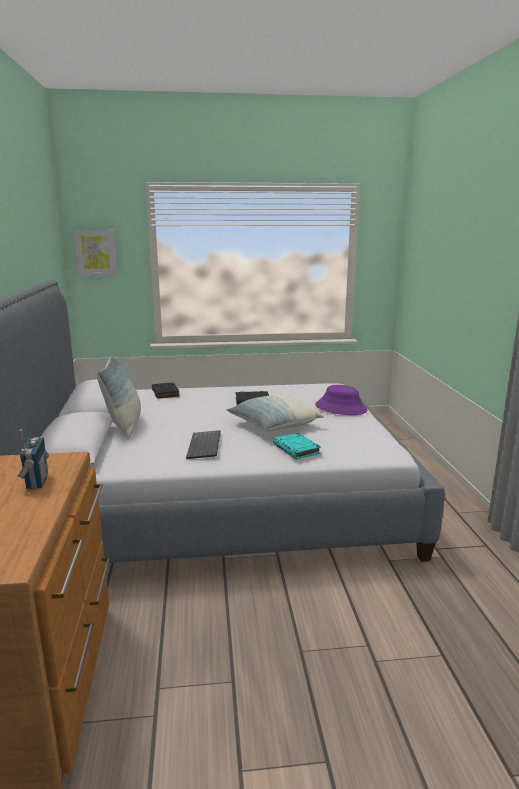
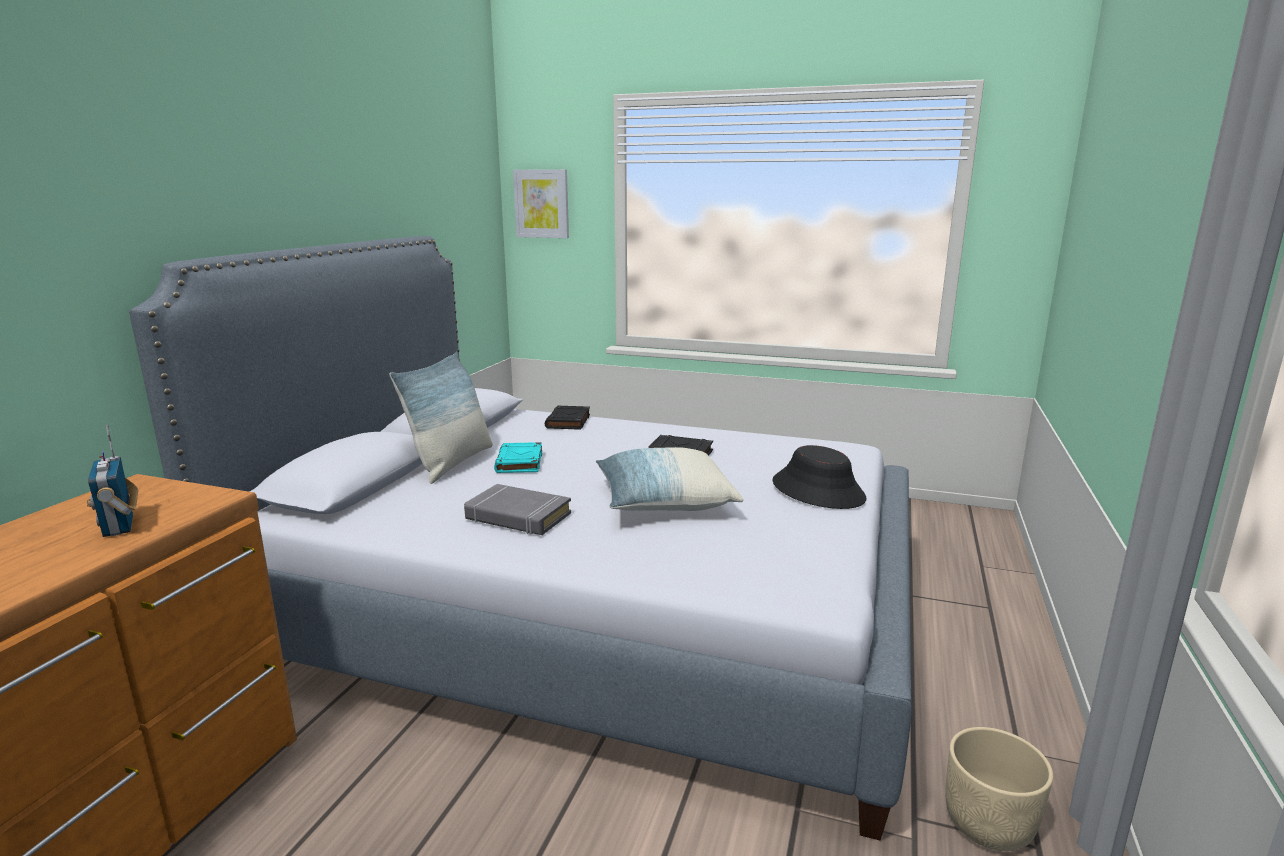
camera: 25 degrees right, 0 degrees up
(36, 482) = (120, 526): radio -> radio turned 135 degrees clockwise
(205, 446) = (518, 517): keyboard -> grey book
(297, 449) = (651, 552): turquoise book -> turquoise book (519, 462)
(341, 408) = (818, 490): purple hat -> black hat
(464, 543) = (988, 824): none -> beige planter

